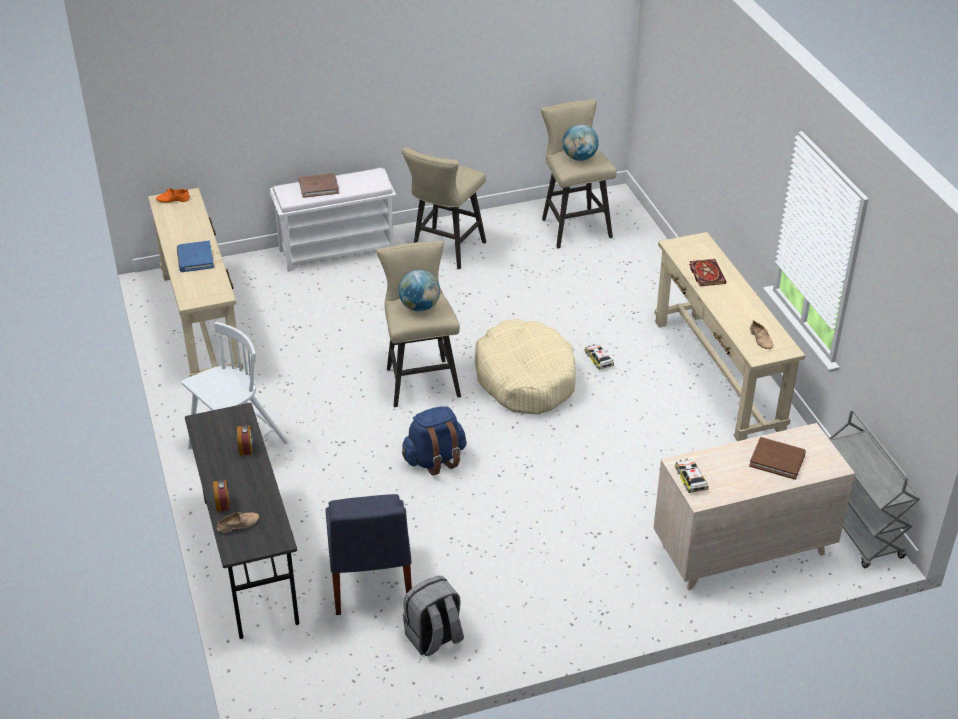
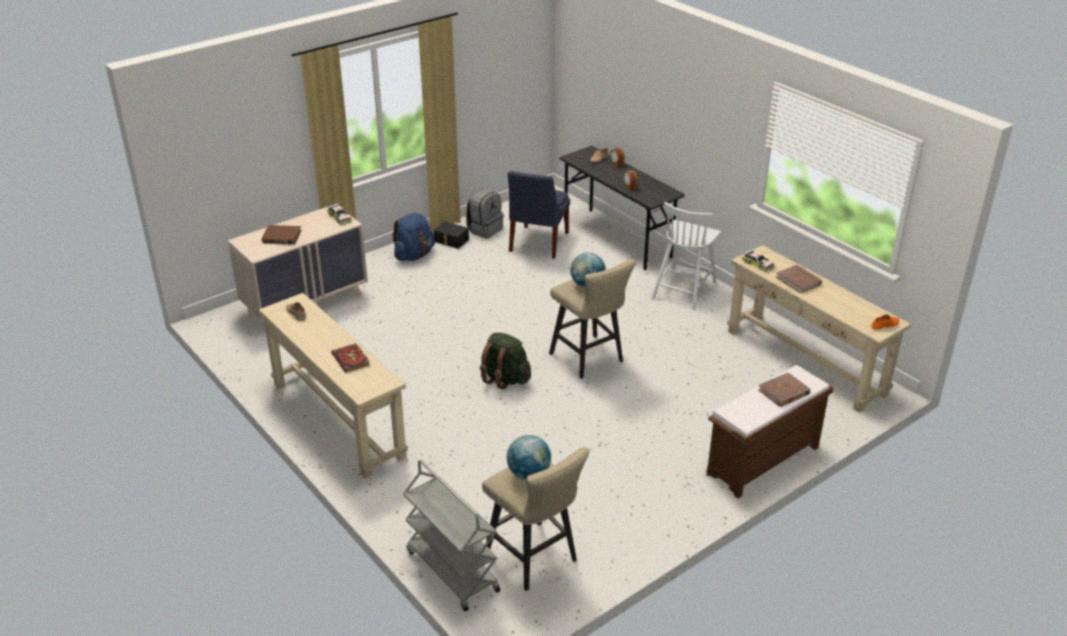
camera: 160 degrees right, 5 degrees down
(195, 259) = (798, 281): blue book -> brown book
(337, 250) = (762, 462): white bench -> brown bench
(370, 583) = (537, 243): blue chair -> blue chair turned 135 degrees counterclockwise
(435, 459) = (541, 310): blue backpack -> blue backpack (414, 255)
(445, 251) = (655, 488): beige stool -> none
(498, 626) = (451, 241): none -> black storage box
(525, 379) = (504, 379): beige dog bed -> green backpack
(598, 359) = (448, 409): toy car -> toy car (758, 264)
(858, 528) = (221, 331): grey cart -> grey cart (451, 570)

